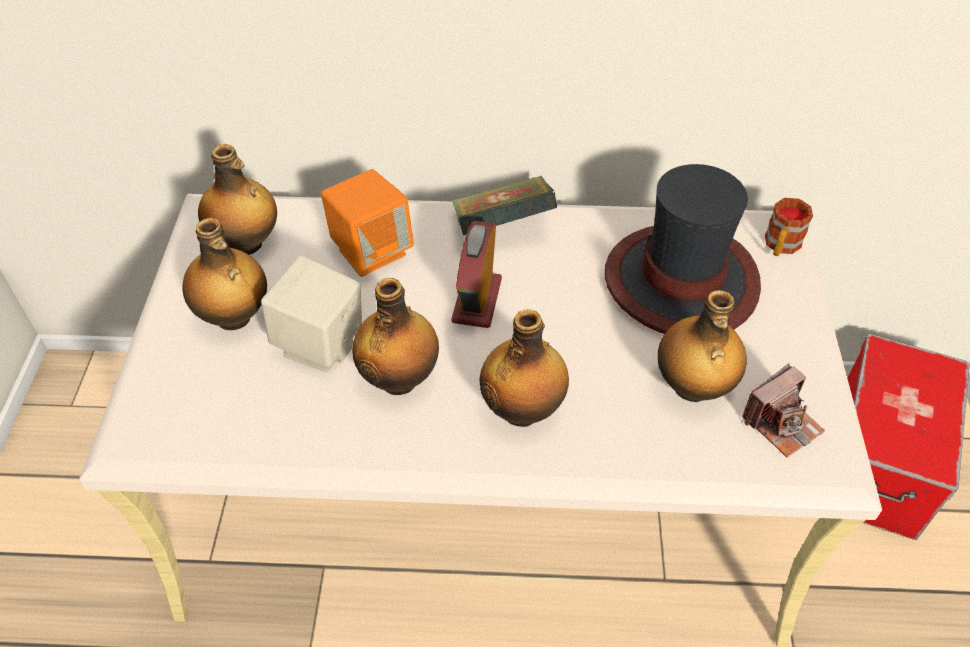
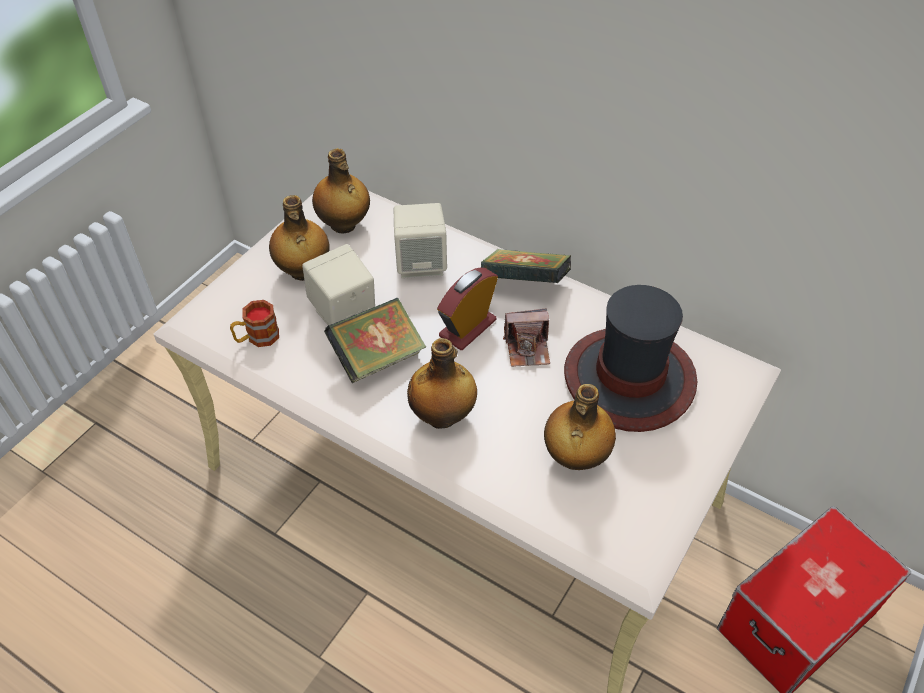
camera: 30 degrees right, 0 degrees up
(371, 252) = (421, 264): orange speaker -> beige speaker
(400, 378) = (378, 358): bottle -> book
(780, 246) = (733, 387): mug -> mug (257, 338)
(781, 423) = (621, 514): camera -> camera (527, 349)

